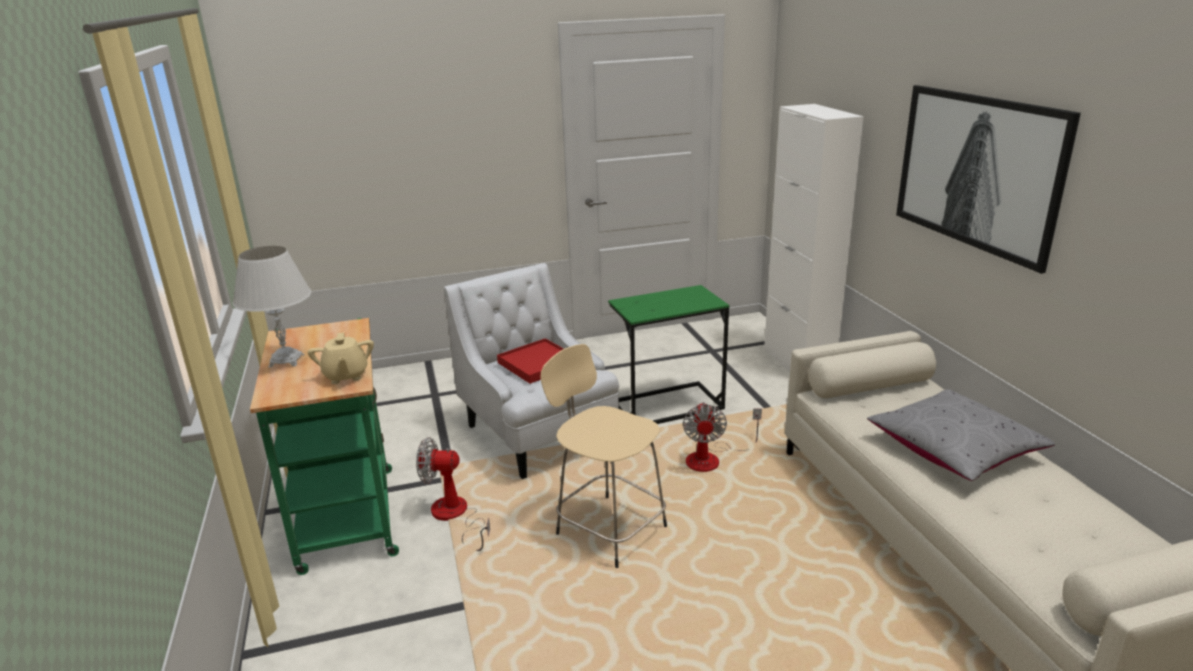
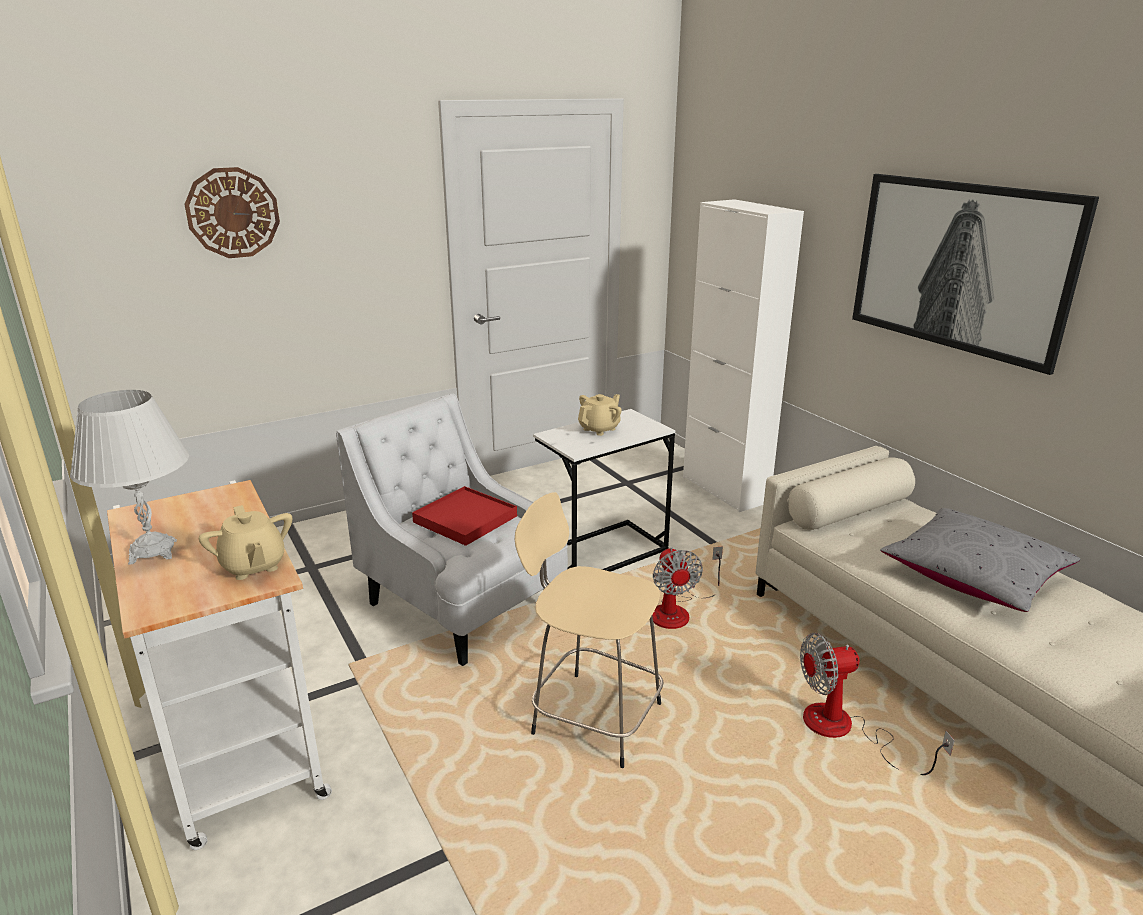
camera: 15 degrees left, 0 degrees up
(347, 511) = (238, 744): green cart -> white cart
(392, 115) = (233, 213): none -> wall clock
(455, 516) = (392, 729): fan -> fan (844, 731)
(665, 300) = (599, 429): none -> beige teapot
(667, 405) = (602, 552): green side table -> white side table

